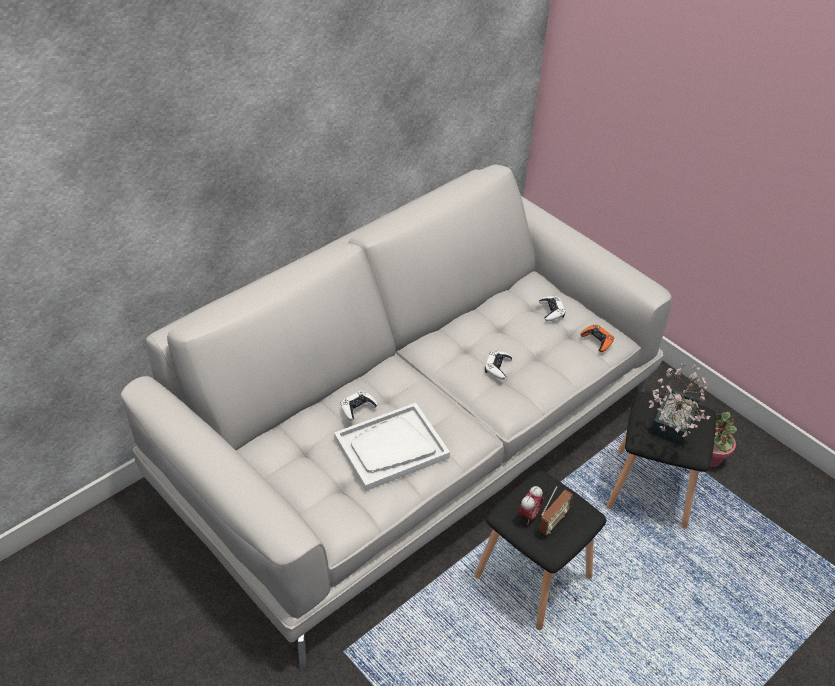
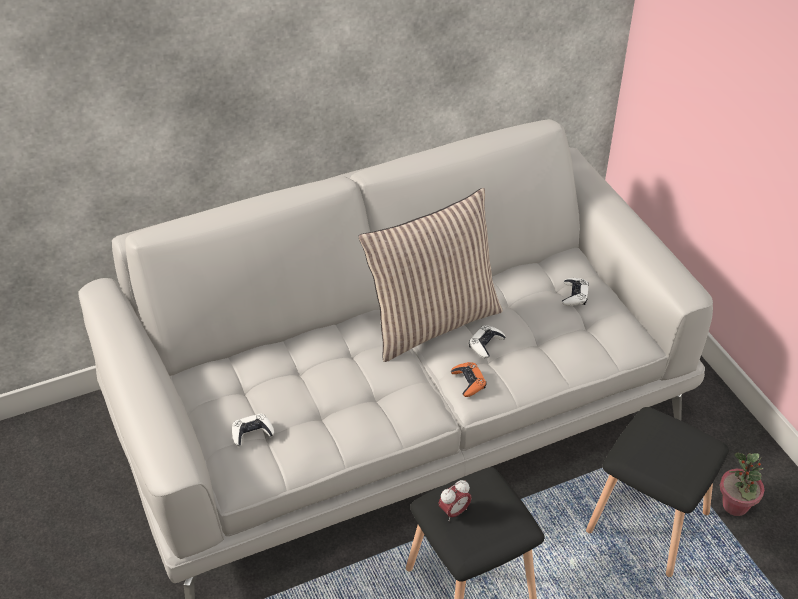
camera: 20 degrees right, 0 degrees up
(357, 408) = (316, 356): white game controller -> white game controller (252, 432)
(391, 448) = (332, 405): white tray -> none
(443, 356) = (432, 321): none -> pillow
(553, 522) = (478, 525): radio -> none
(597, 340) = (614, 338): orange game controller -> orange game controller (468, 382)
(670, 426) = (662, 452): potted plant -> none

